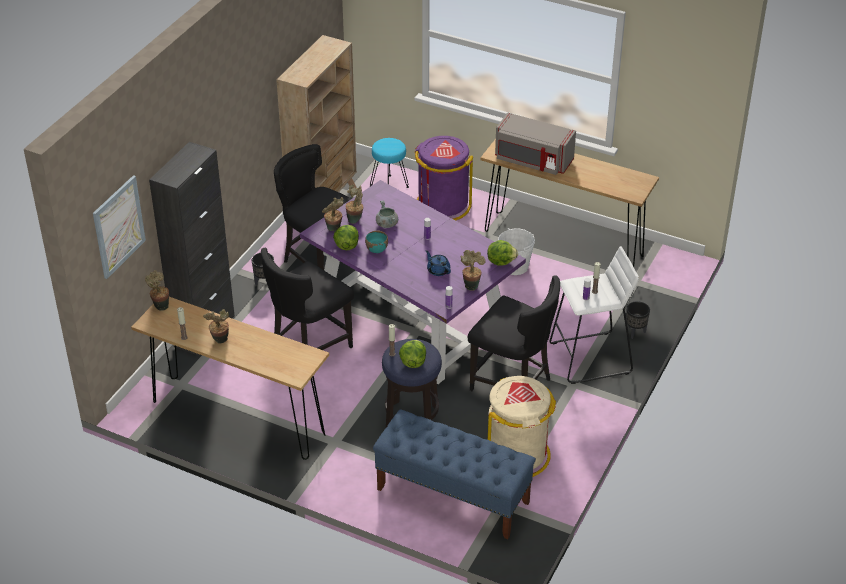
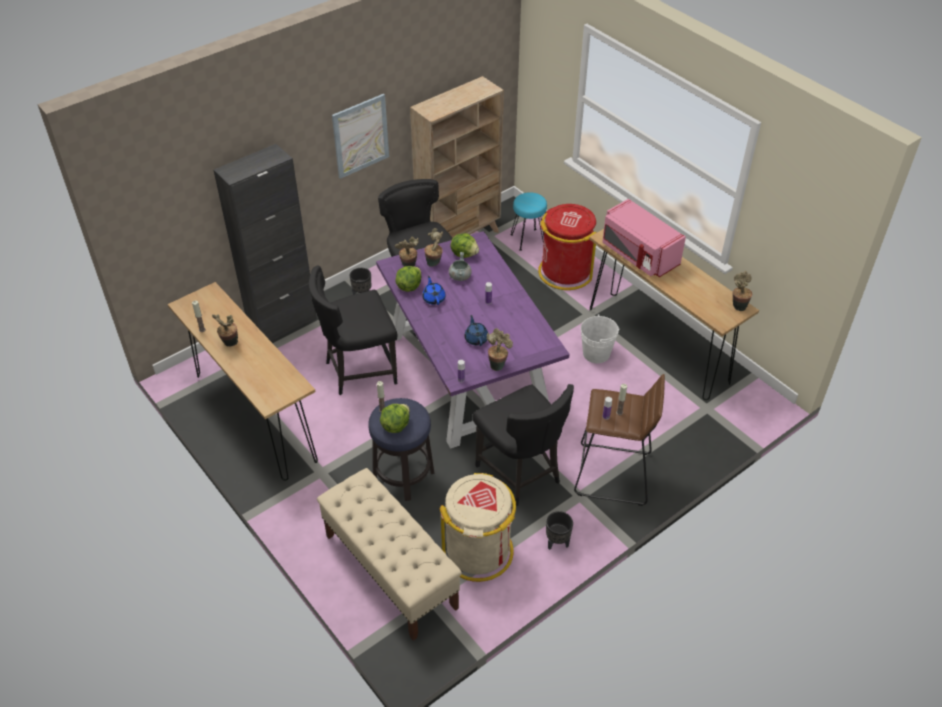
camera: 25 degrees right, 5 degrees up
(118, 226) = (168, 207): picture -> picture (360, 136)
(160, 306) = (205, 292): potted plant -> potted plant (738, 306)
(376, 249) = (434, 298): turquoise bowl -> blue teapot
(442, 205) = (565, 272): purple trash can -> red trash can
(452, 496) = (390, 571): blue bench -> beige bench
(501, 261) = (543, 349): lettuce -> lettuce (464, 254)
(532, 161) = (638, 255): grey microwave -> pink microwave
(591, 358) = (613, 474): white stool -> brown stool
(635, 332) = (675, 463): black planter -> black planter (557, 543)

